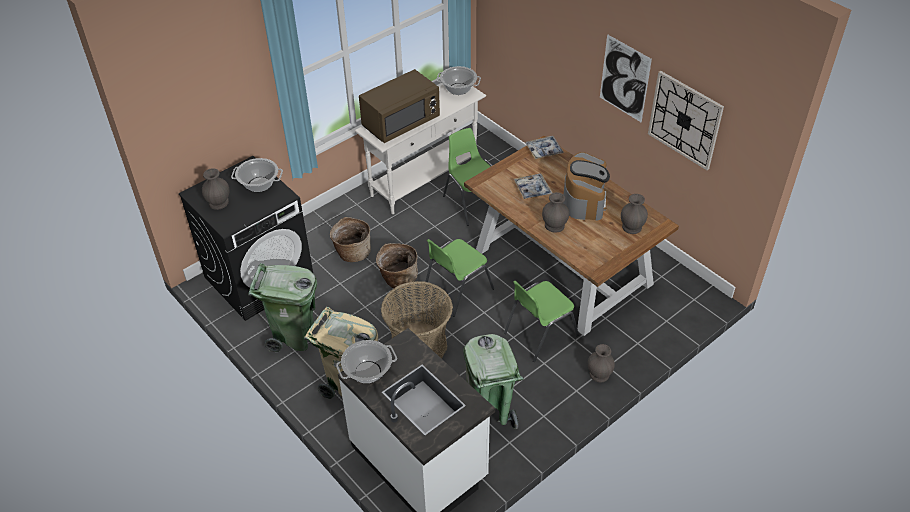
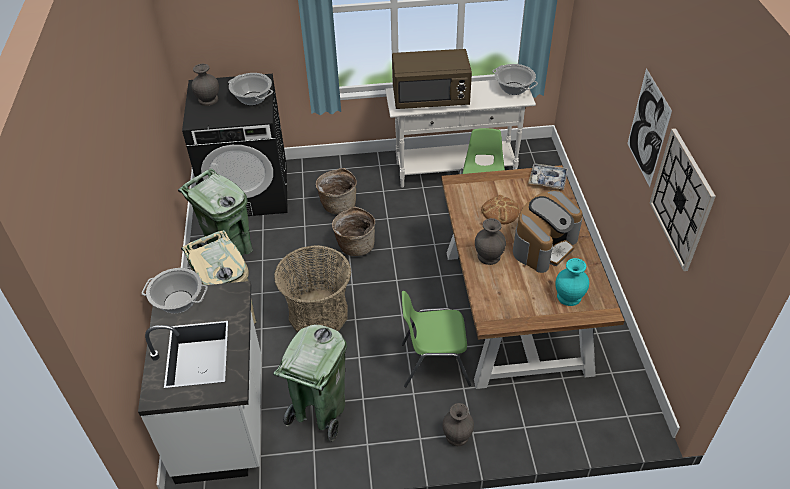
camera: 35 degrees right, 0 degrees up
(456, 291) = (395, 282): green chair -> none
(532, 189) = (500, 211): tray -> bread
(632, 226) = (570, 296): grey vase -> turquoise vase

